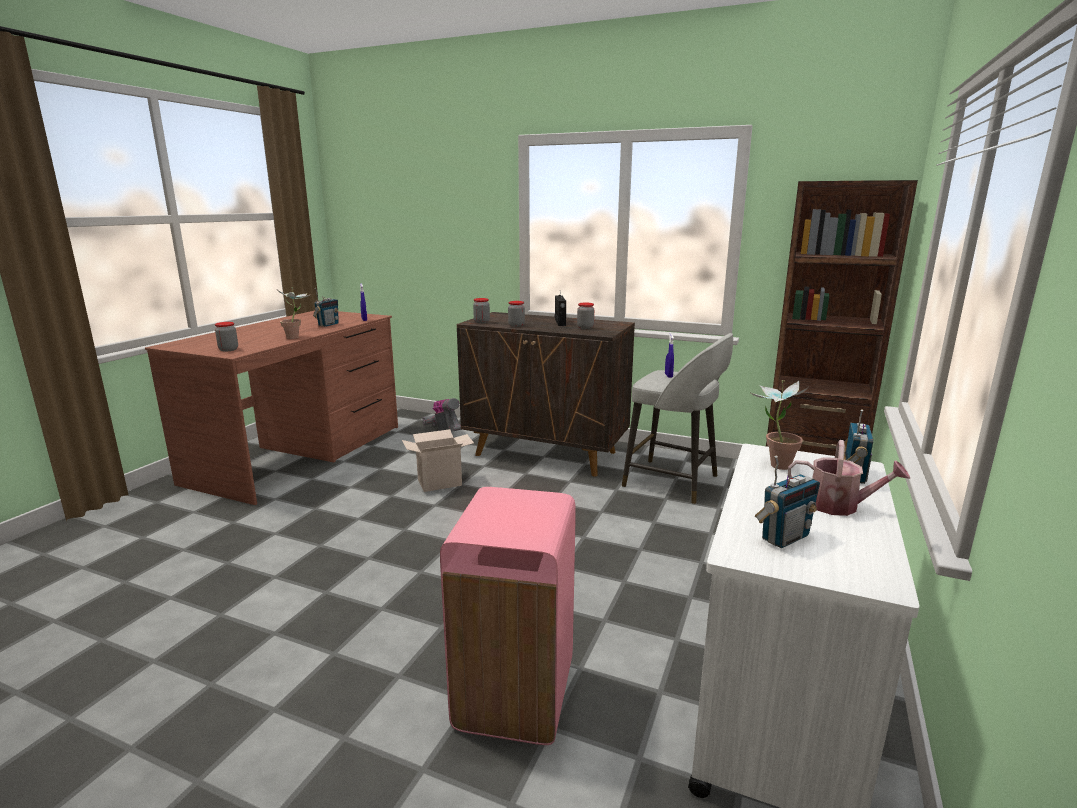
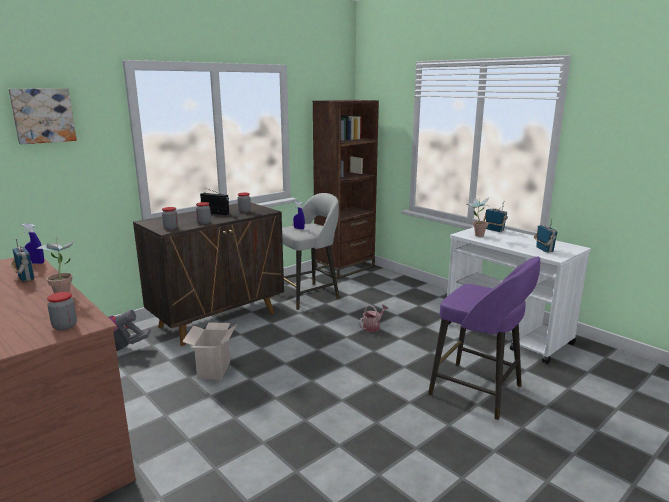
camera: 65 degrees left, 0 degrees up
(444, 194) = (43, 115): none -> picture
(513, 695) = (478, 391): pink trash can -> purple stool
(840, 506) = (520, 238): watering can -> watering can (373, 327)

